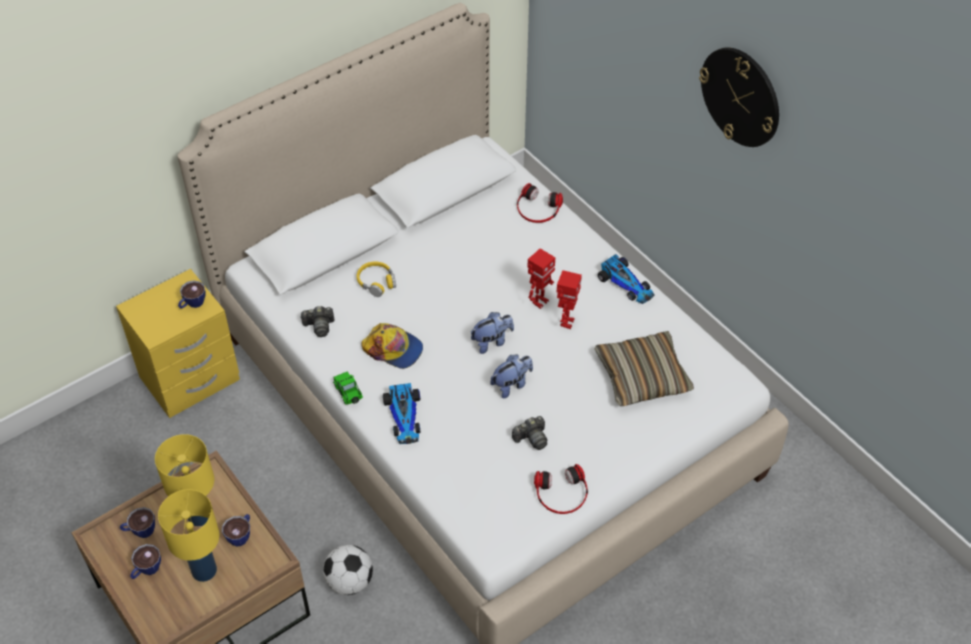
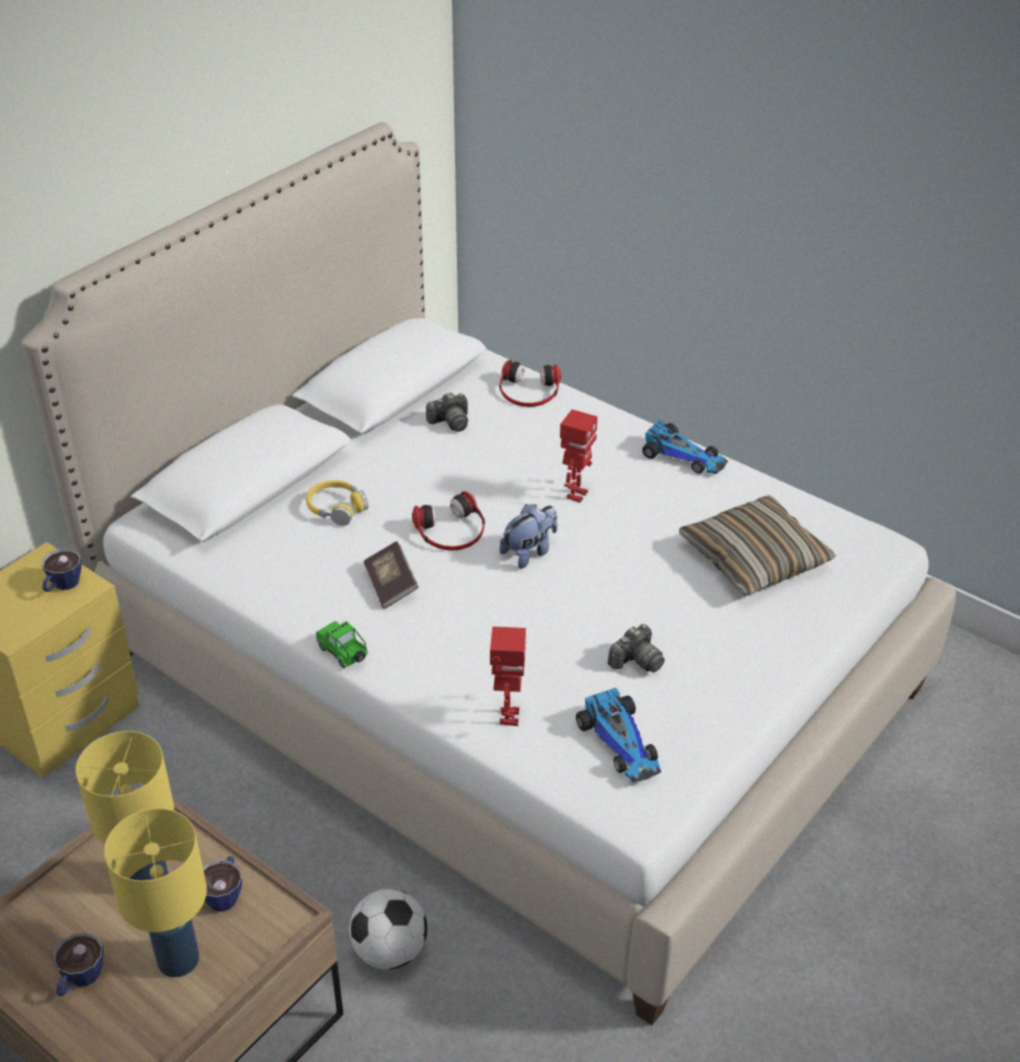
camera: 15 degrees left, 10 degrees down
(140, 531) = (54, 922): cup -> none
(319, 326) = (270, 575): camera -> camera (450, 422)
(393, 349) = (391, 585): cap -> book
(405, 417) = (439, 668): toy car -> toy car (621, 742)
(512, 384) = (579, 599): plush toy -> none
(561, 493) = (709, 724): headphones -> headphones (451, 530)
(566, 322) = (623, 513): toy robot -> toy robot (508, 717)
(740, 96) = (808, 155): wall clock -> none

